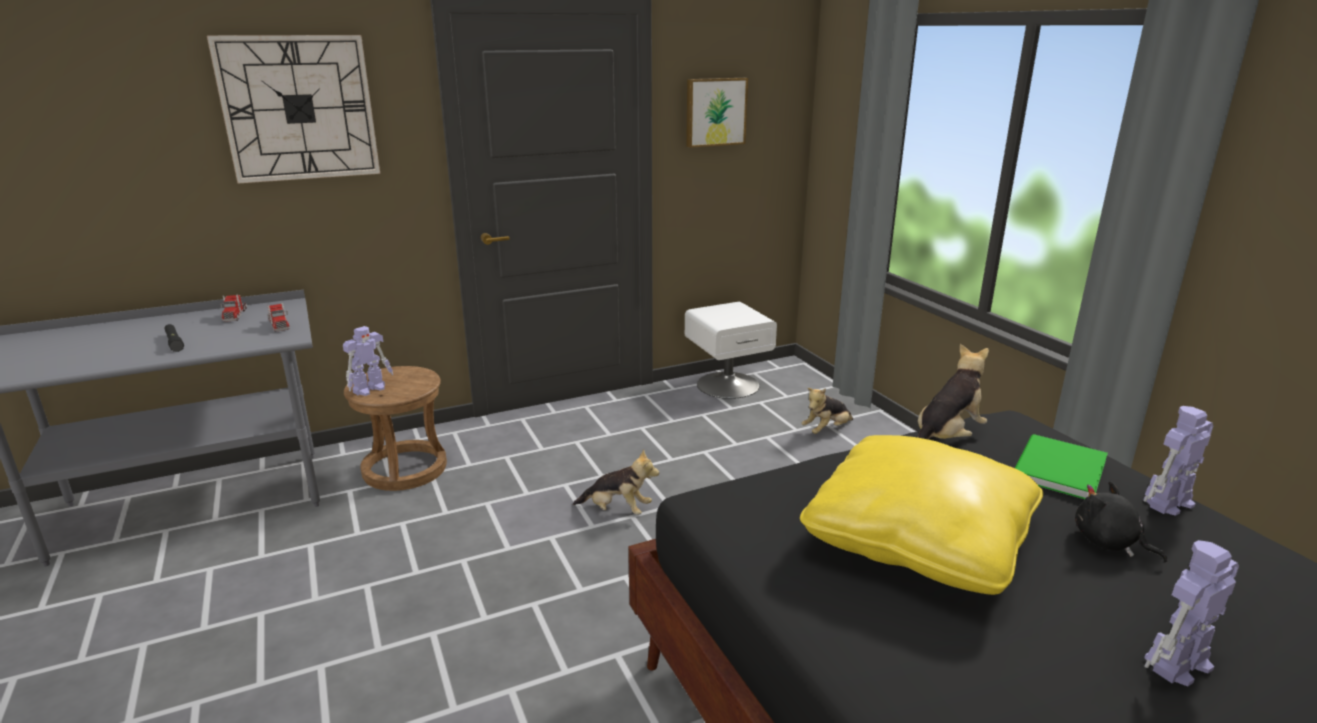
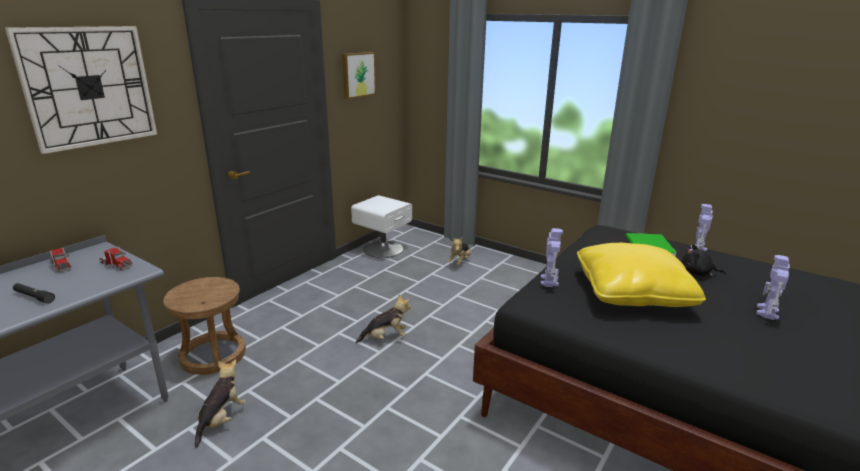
camera: 30 degrees left, 0 degrees up
(370, 389) = (189, 300): toy robot -> toy robot (549, 280)
(946, 437) = (590, 243): plush toy -> plush toy (221, 420)

